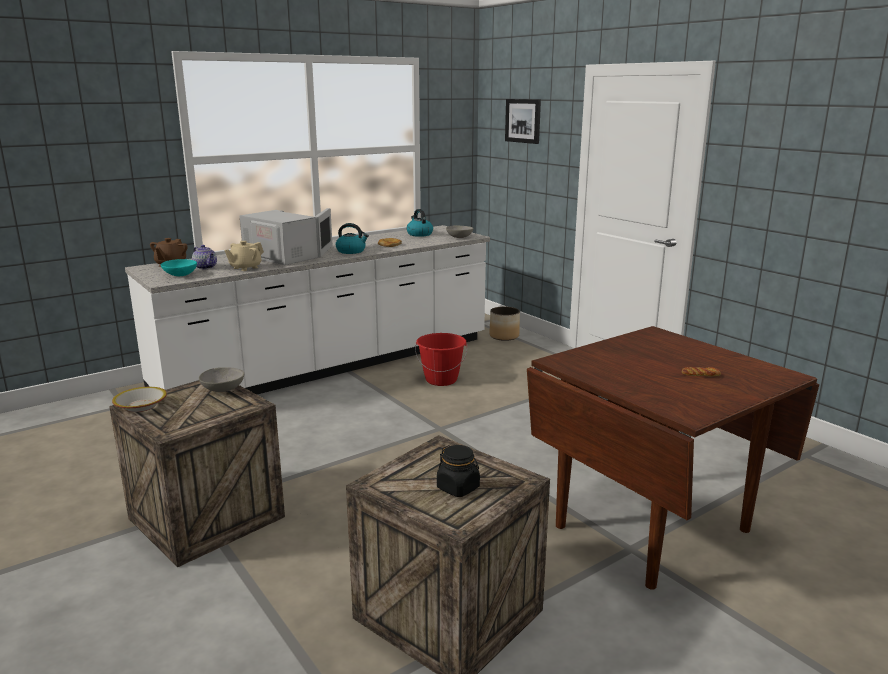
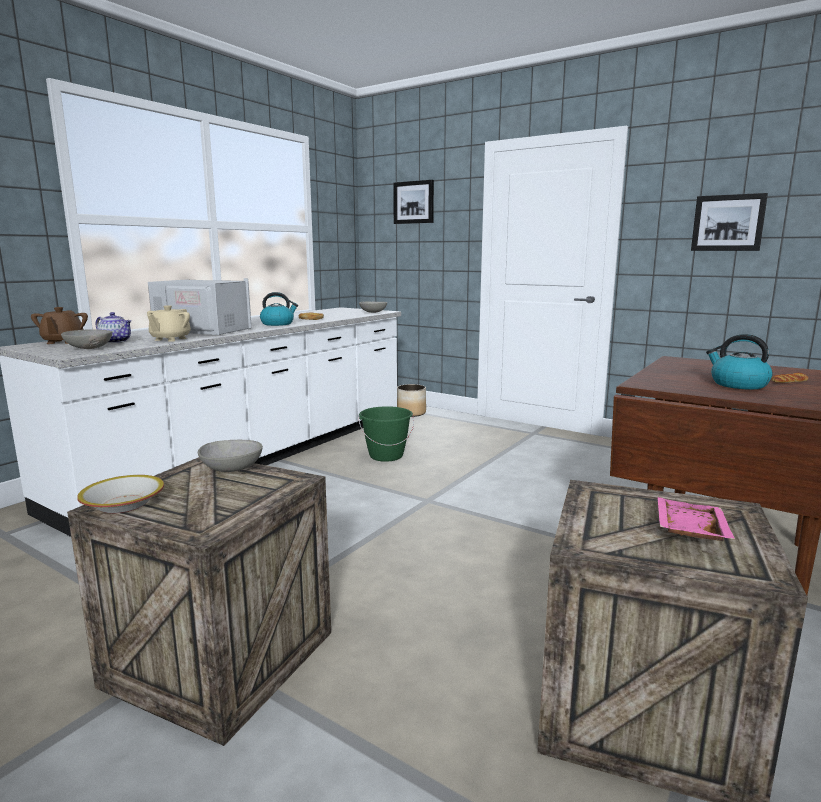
camera: 20 degrees left, 5 degrees down
(180, 275) = (89, 348): turquoise bowl -> grey bowl
(419, 234) = (328, 312): kettle -> kettle (737, 384)
(441, 380) = (386, 456): red bucket -> green bucket
(458, 488) = (687, 531): black jar -> pink tray
(803, 177) = (728, 223): none -> picture

